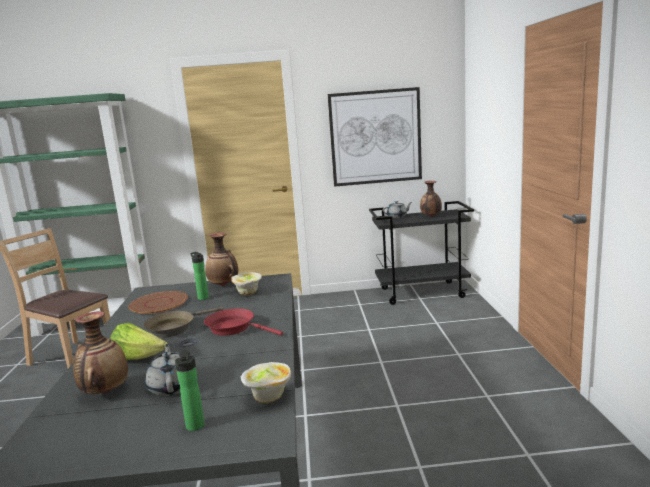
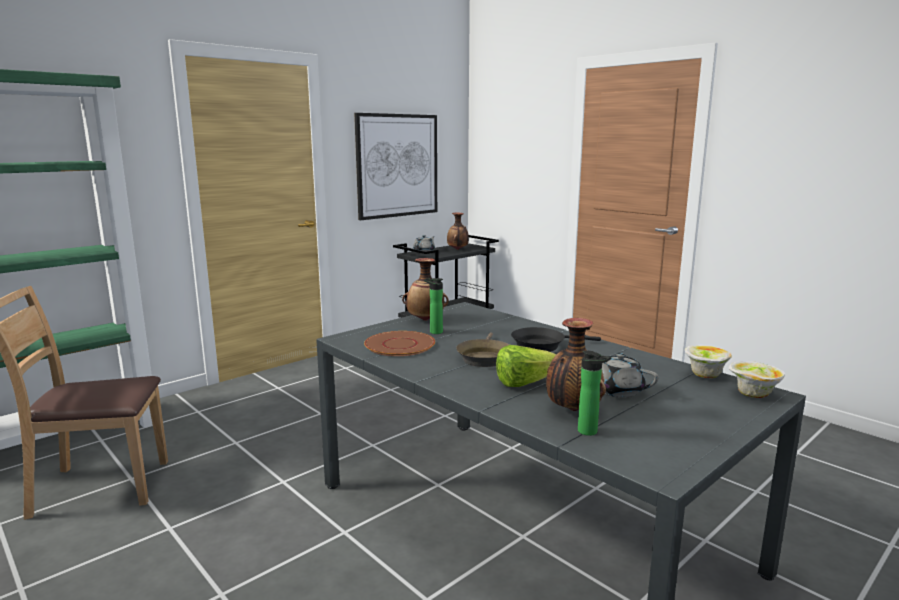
camera: 40 degrees left, 0 degrees up
(195, 427) = (711, 404): bottle -> bottle (590, 432)
(234, 328) = (542, 345): red frying pan -> black frying pan
(248, 293) = (473, 321): bowl -> bowl (752, 394)

